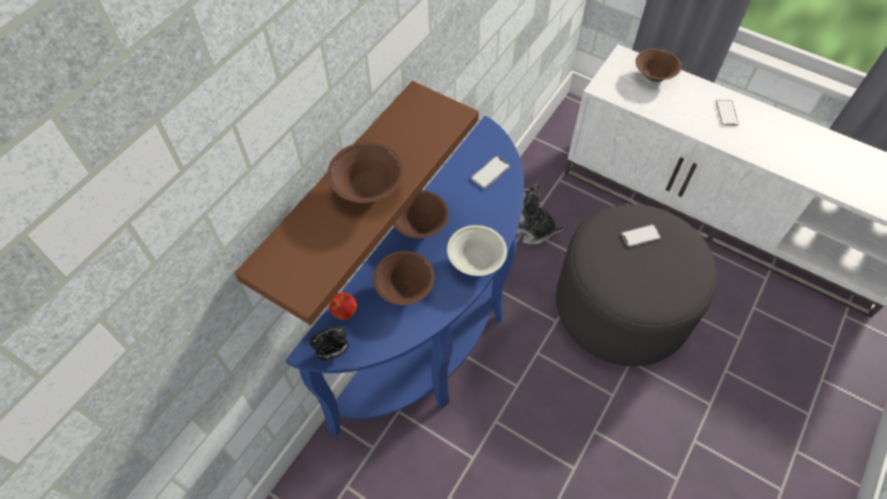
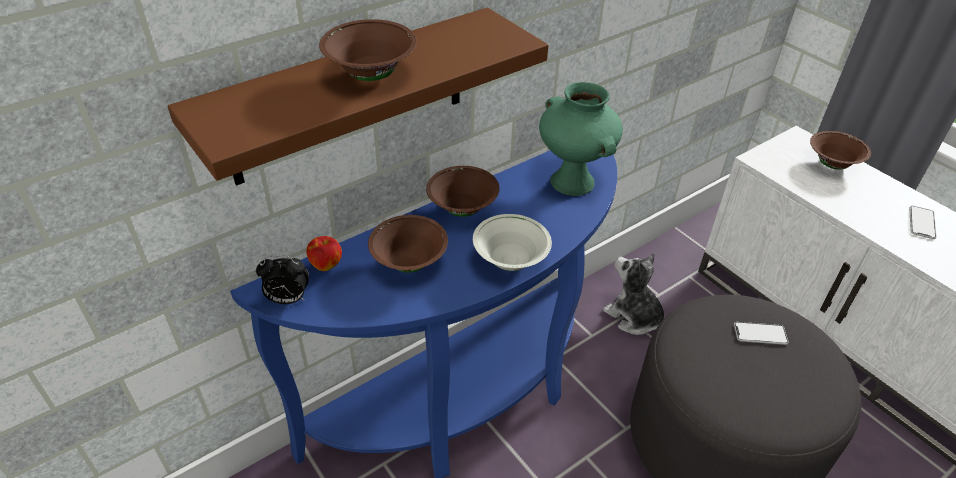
camera: 20 degrees right, 15 degrees down
(490, 173) = (574, 182): phone -> green vase

